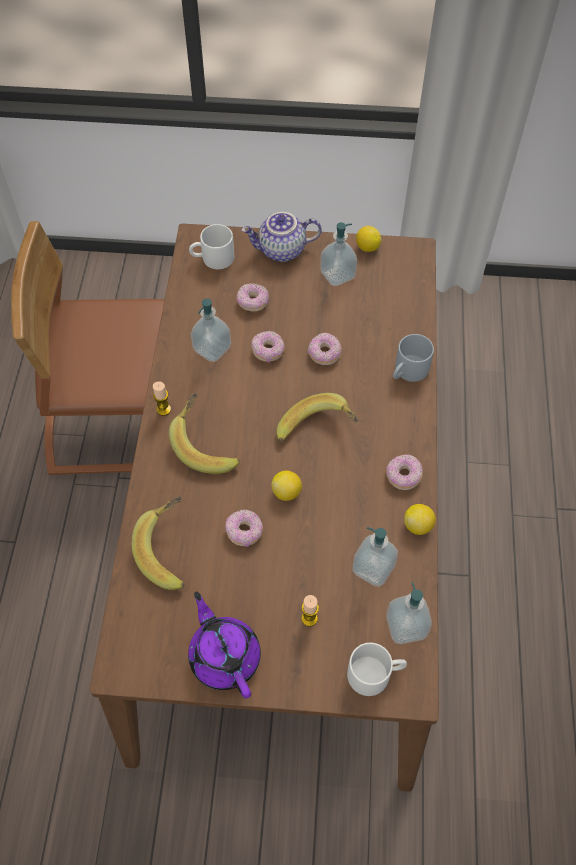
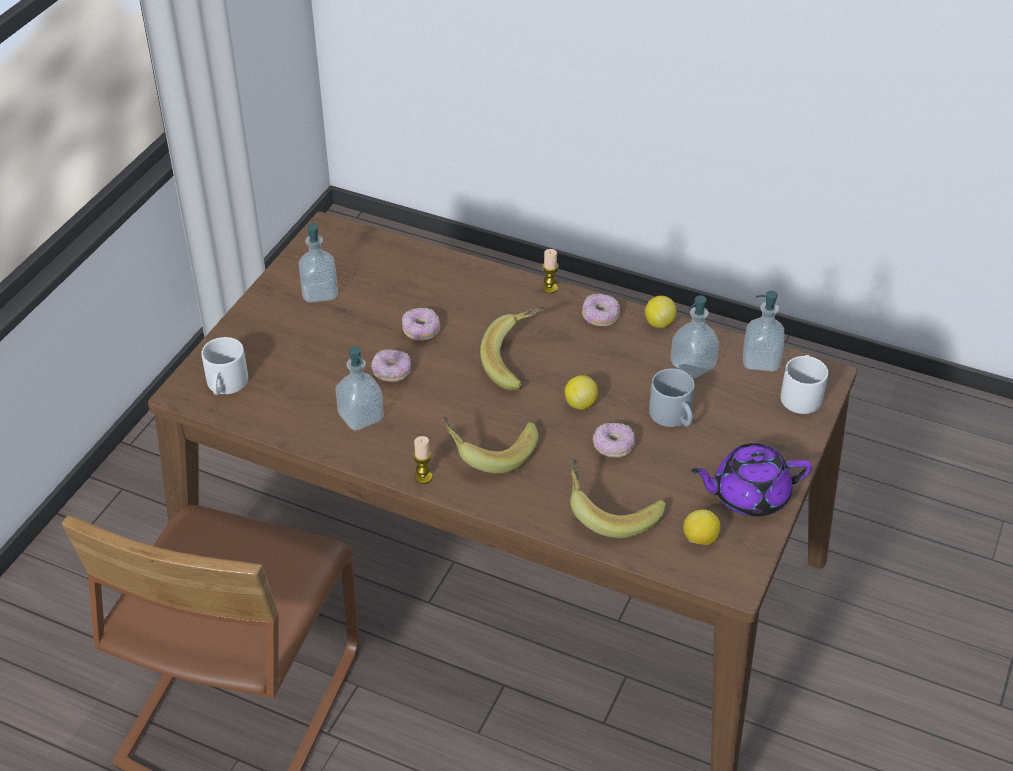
camera: 70 degrees left, 15 degrees down
(253, 302) = (315, 368): donut -> none
(281, 251) = (255, 326): teapot -> none
(309, 618) = (729, 423): candle -> candle (549, 288)
(367, 247) = (296, 260): lemon -> lemon (700, 539)
(408, 372) = (479, 278): grey mug -> grey mug (674, 417)

